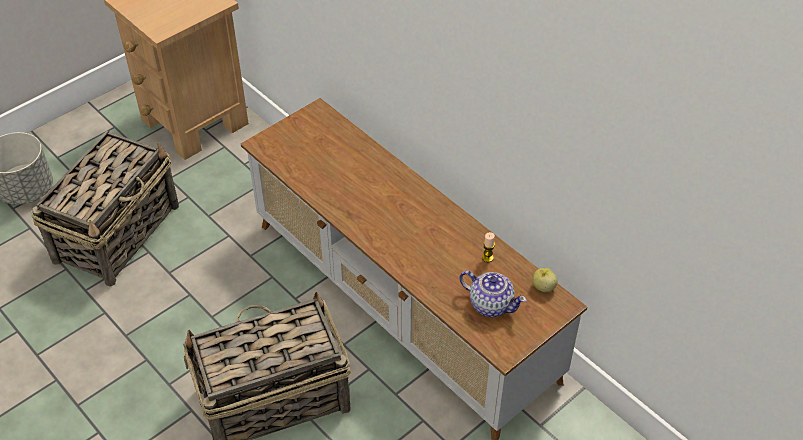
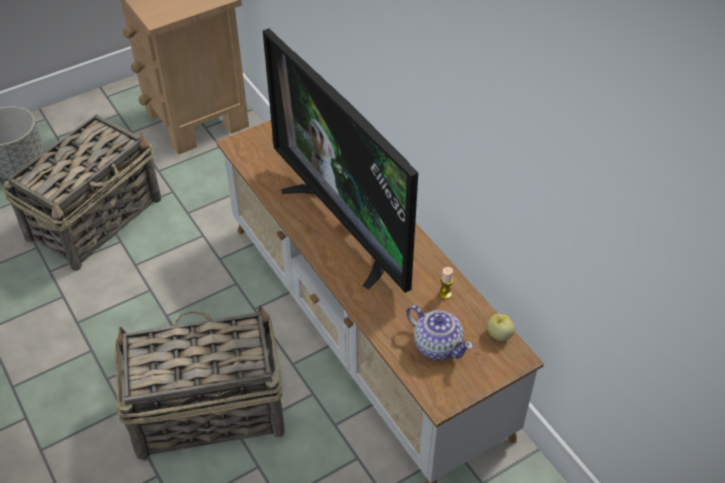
camera: 10 degrees right, 0 degrees up
(384, 207) = (347, 226): none -> television

